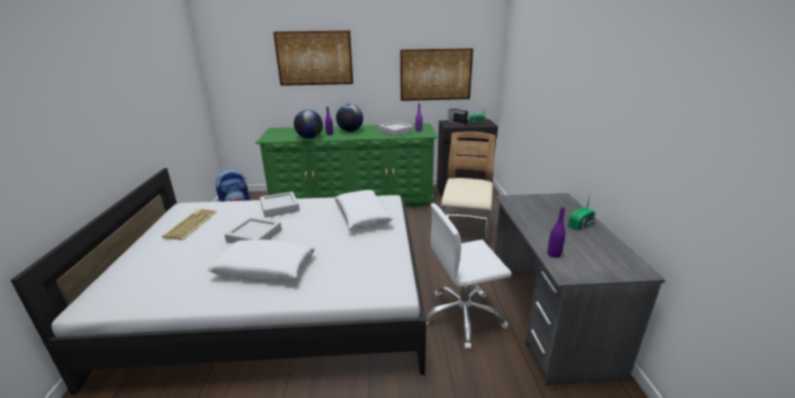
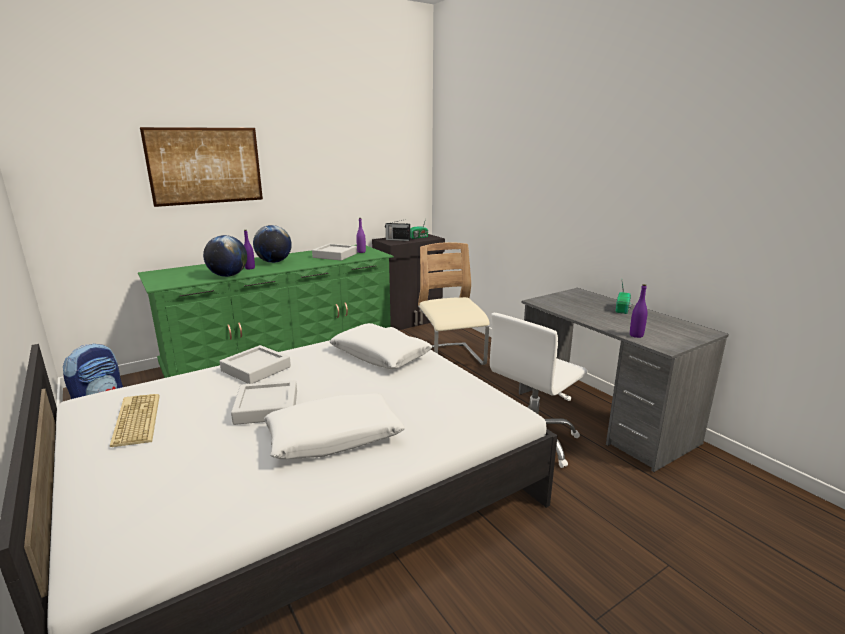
camera: 30 degrees left, 5 degrees down
(436, 75) = (363, 183): picture -> none

